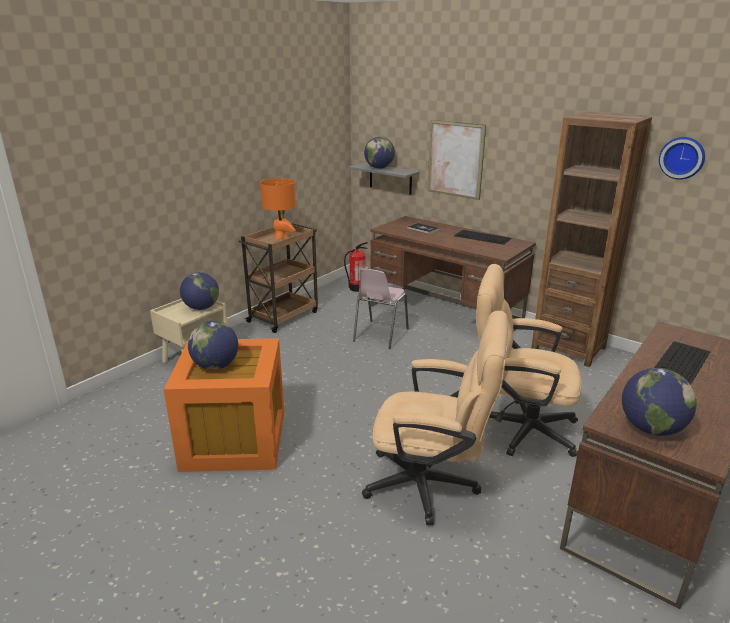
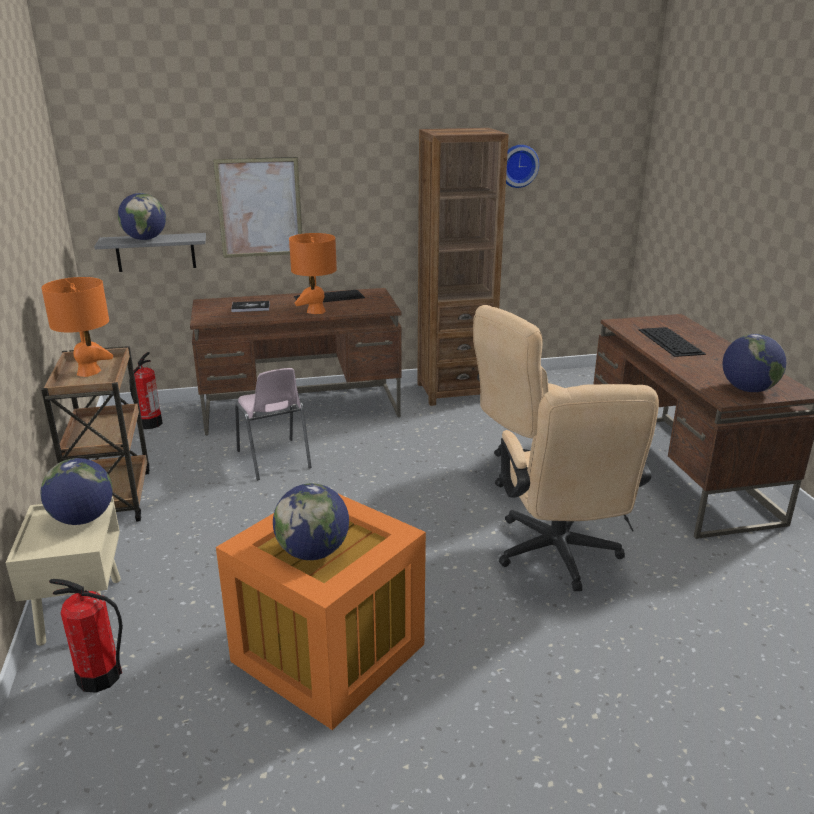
camera: 50 degrees left, 0 degrees up
(157, 387) = (99, 677): none -> fire extinguisher
(431, 485) = (560, 558): beige office chair -> beige office chair turned 120 degrees clockwise
(453, 243) = (316, 311): none -> orange table lamp

